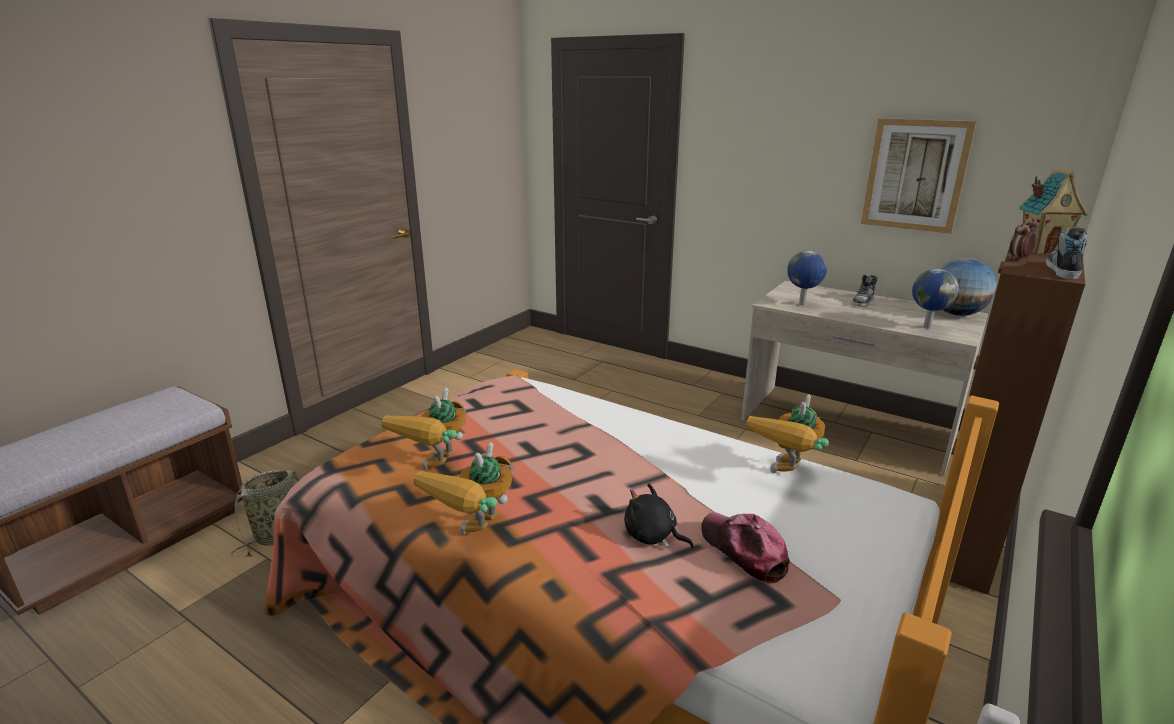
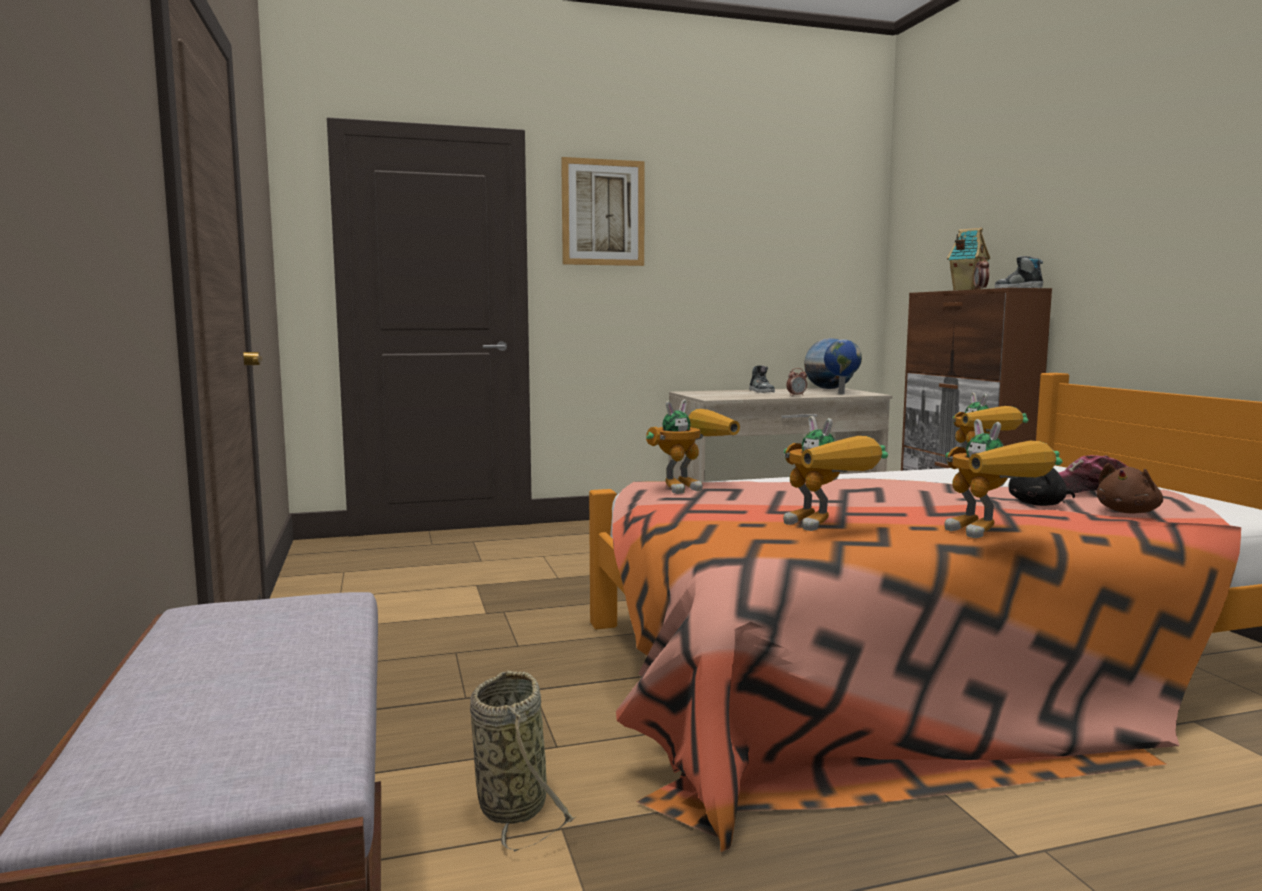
camera: 50 degrees left, 15 degrees down
(514, 395) = (690, 487): none -> toy robot
(679, 590) = (1128, 512): none -> brown plush toy
(802, 304) = (735, 396): globe -> none
(863, 319) = (796, 395): none -> alarm clock
(915, 175) = (767, 273): picture -> picture (603, 212)

